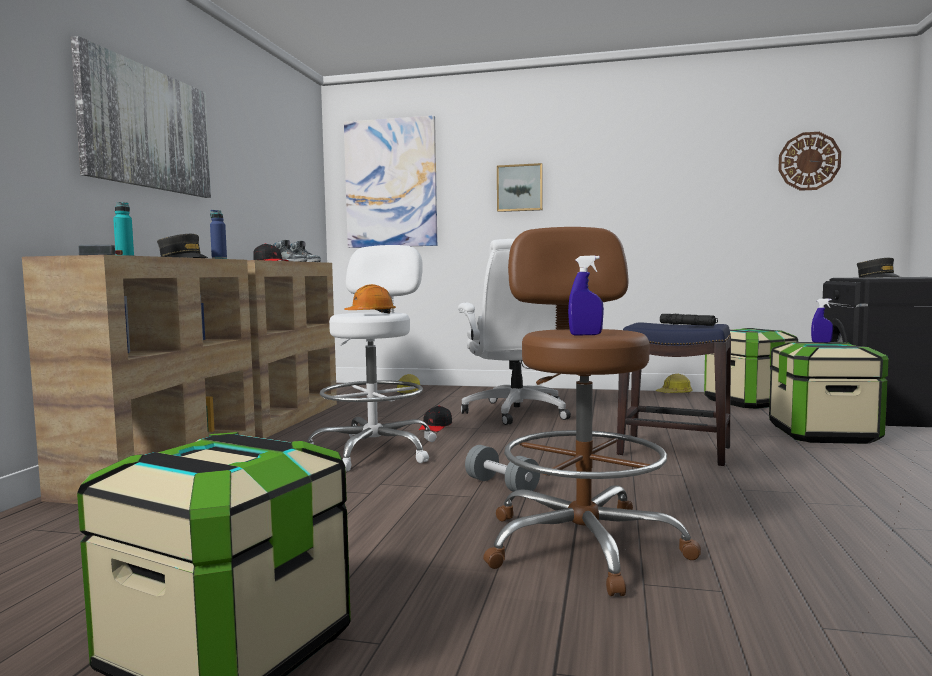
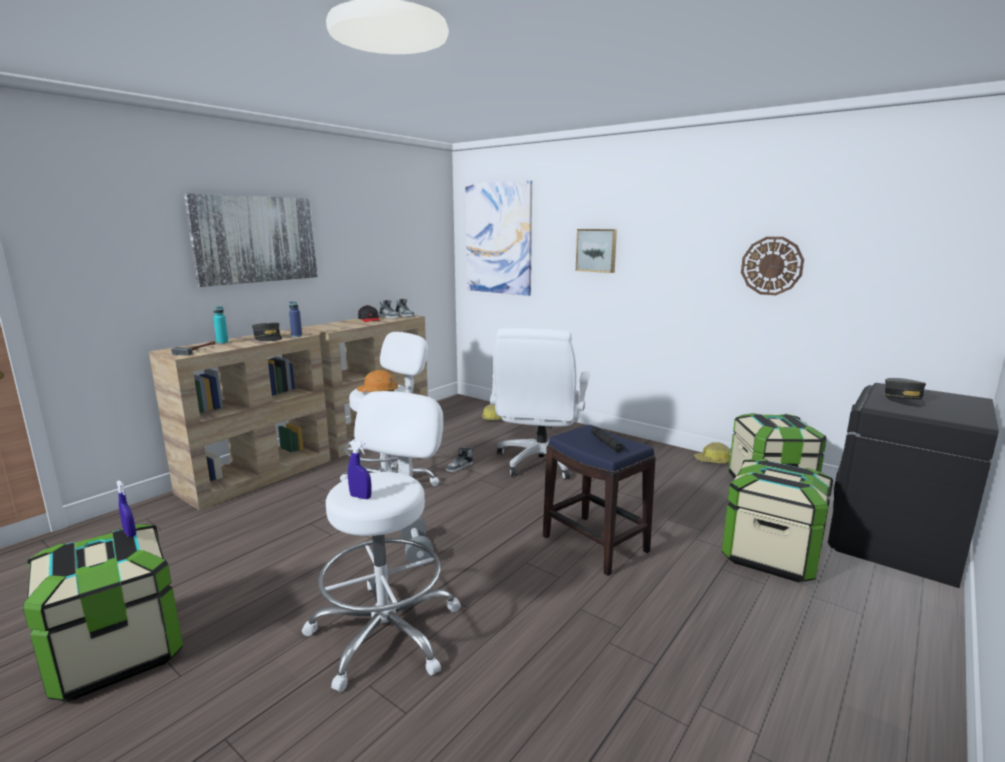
camera: 25 degrees right, 10 degrees up
(435, 426) = (459, 467): black cap -> shoe
(582, 543) = (386, 630): brown stool -> white stool
(809, 161) = (889, 243): wall clock -> wall clock (771, 266)
(821, 342) = (787, 467): blue spray bottle -> blue spray bottle (130, 533)

